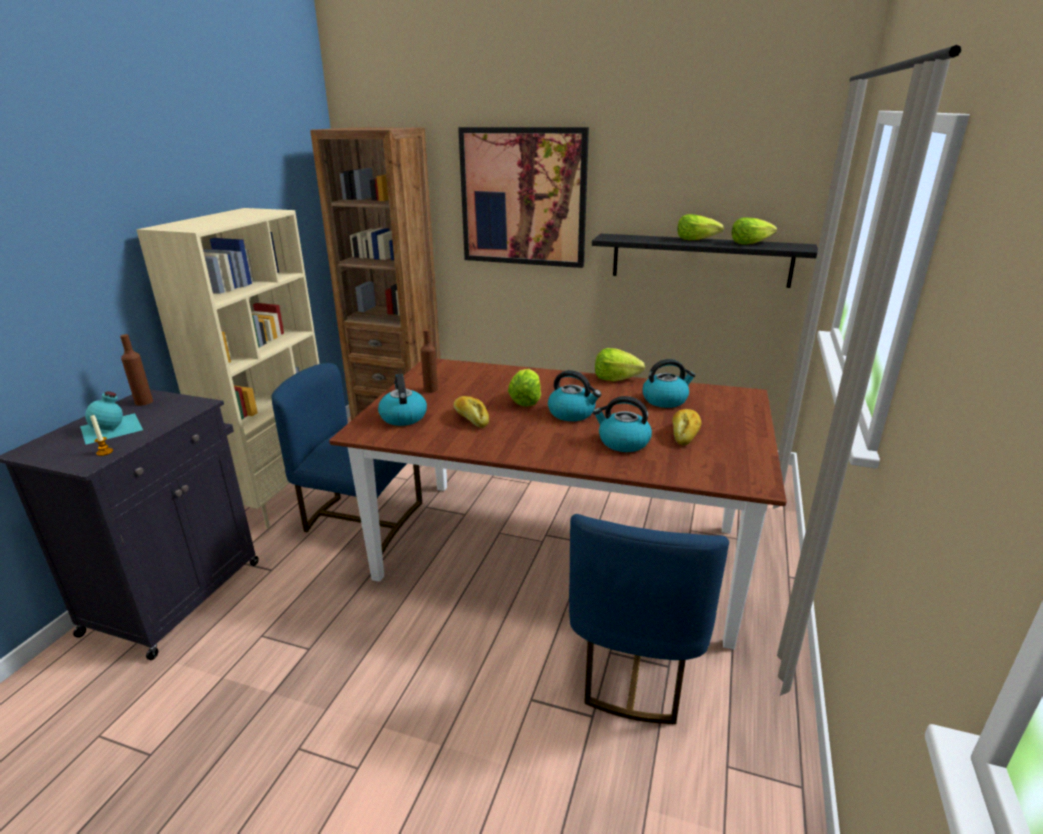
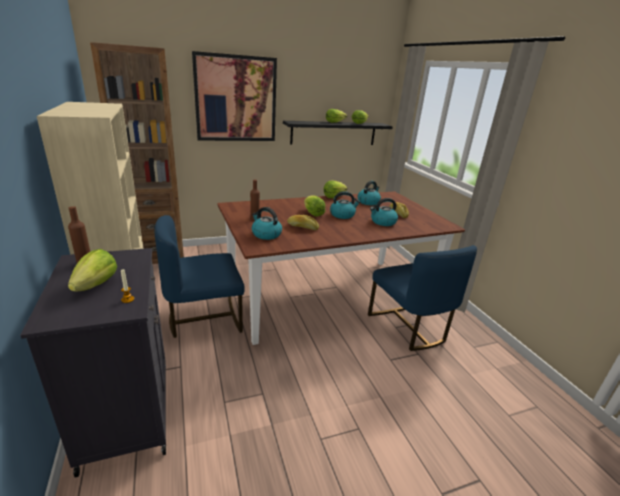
camera: 40 degrees left, 0 degrees up
(112, 428) = (96, 284): turquoise bottle -> lettuce

